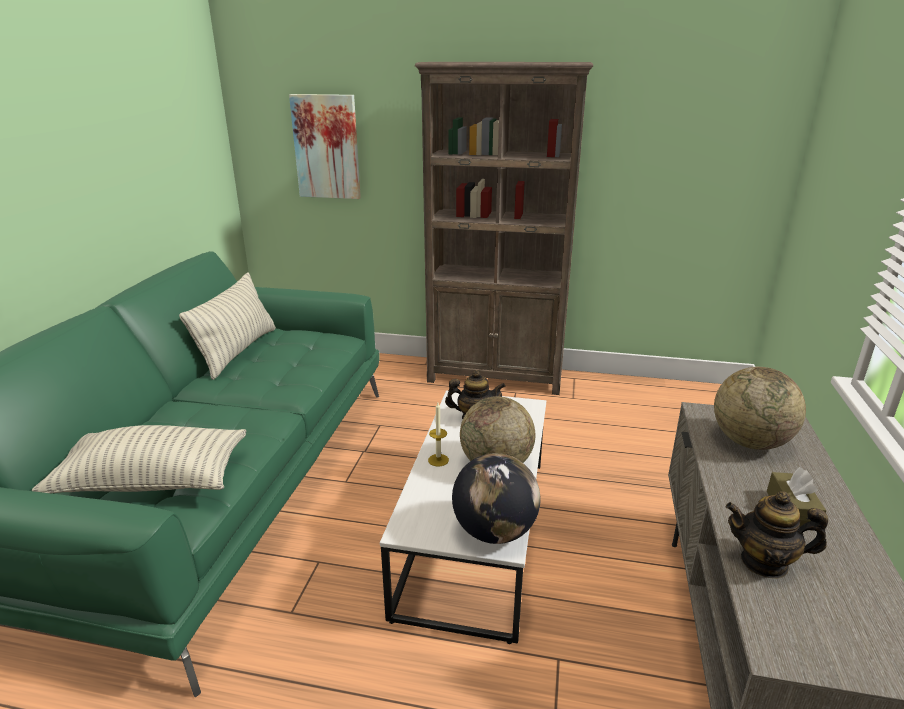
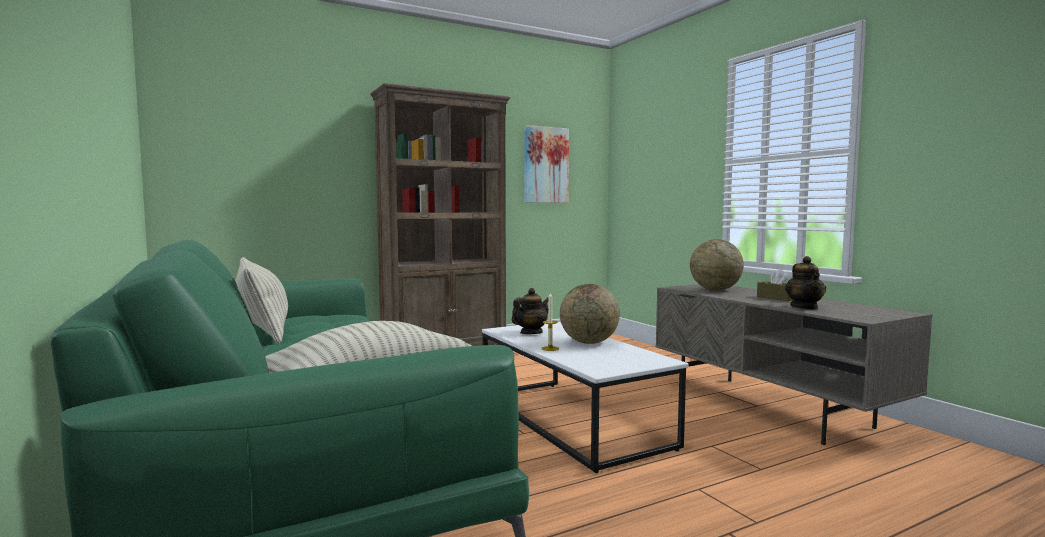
camera: 40 degrees left, 20 degrees down
(326, 147) = (265, 159): picture -> picture (545, 165)
(494, 531) = (648, 359): globe -> none
(764, 562) = (804, 307): teapot -> teapot turned 60 degrees counterclockwise

